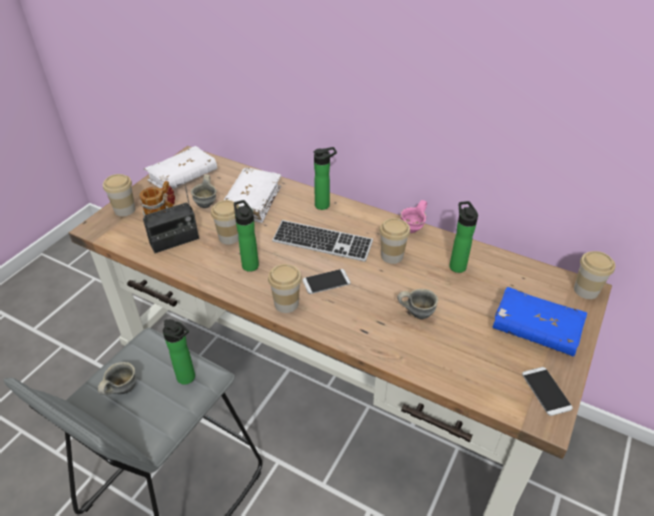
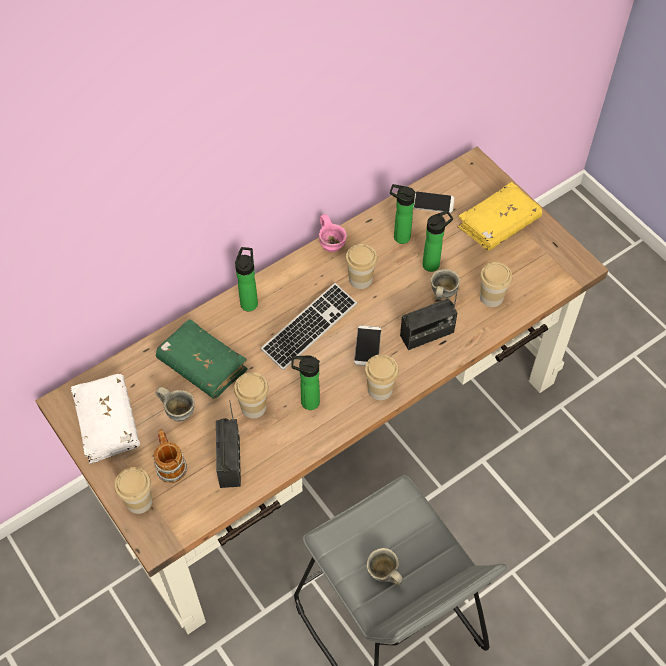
camera: 65 degrees left, 15 degrees up
(188, 378) = (397, 512): bottle -> bottle (433, 264)
(253, 201) = (202, 365): white book -> green book
(365, 317) = (427, 334): none -> radio
(535, 329) = (498, 224): blue book -> yellow book
(546, 391) = (557, 252): phone -> phone (432, 202)
(586, 290) = (474, 166): cup -> cup (491, 297)

